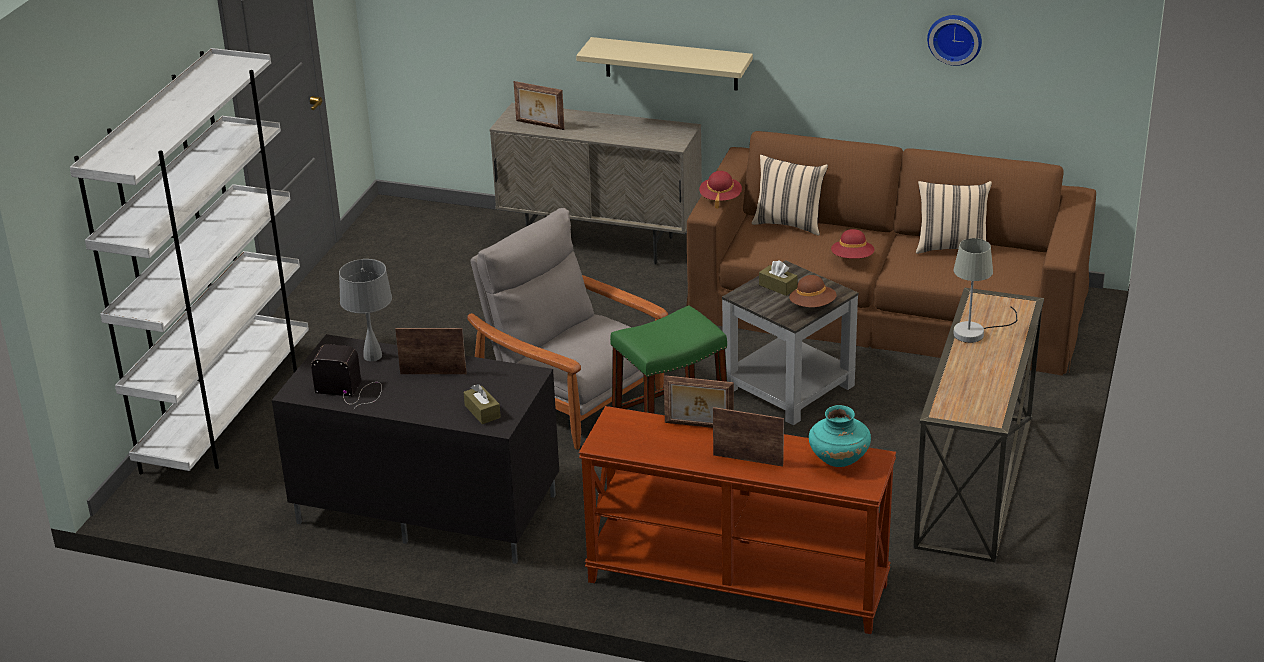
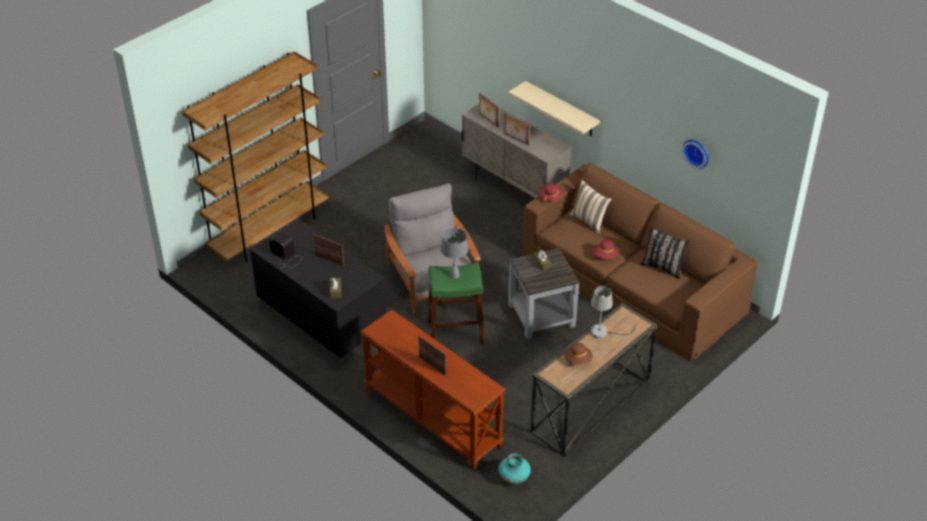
camera: 25 degrees right, 10 degrees up
(227, 413) = (269, 231): white bookcase -> brown bookcase
(372, 356) = (309, 240): grey table lamp -> grey table lamp (454, 275)
(698, 426) = (425, 338): picture frame -> picture frame (515, 139)
(812, 306) = (549, 282): brown hat -> brown hat (578, 360)
(838, 459) = (474, 382): turquoise vase -> turquoise vase (514, 478)
(951, 247) = (663, 267): beige pillow -> black pillow

